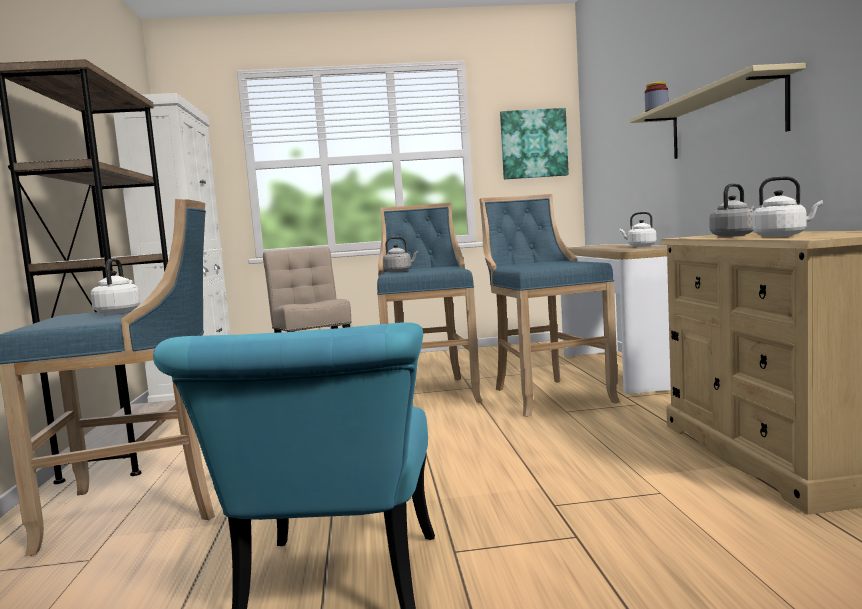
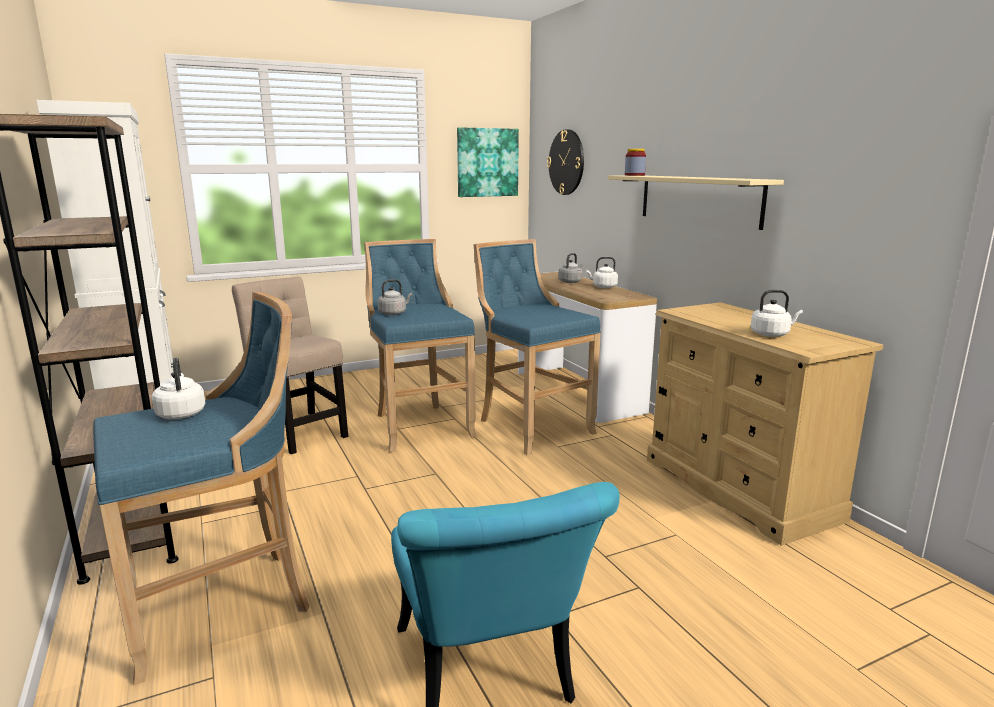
camera: 20 degrees left, 10 degrees up
(608, 128) = (566, 162): none -> wall clock
(734, 236) = (723, 319): grey kettle -> grey kettle (570, 281)

